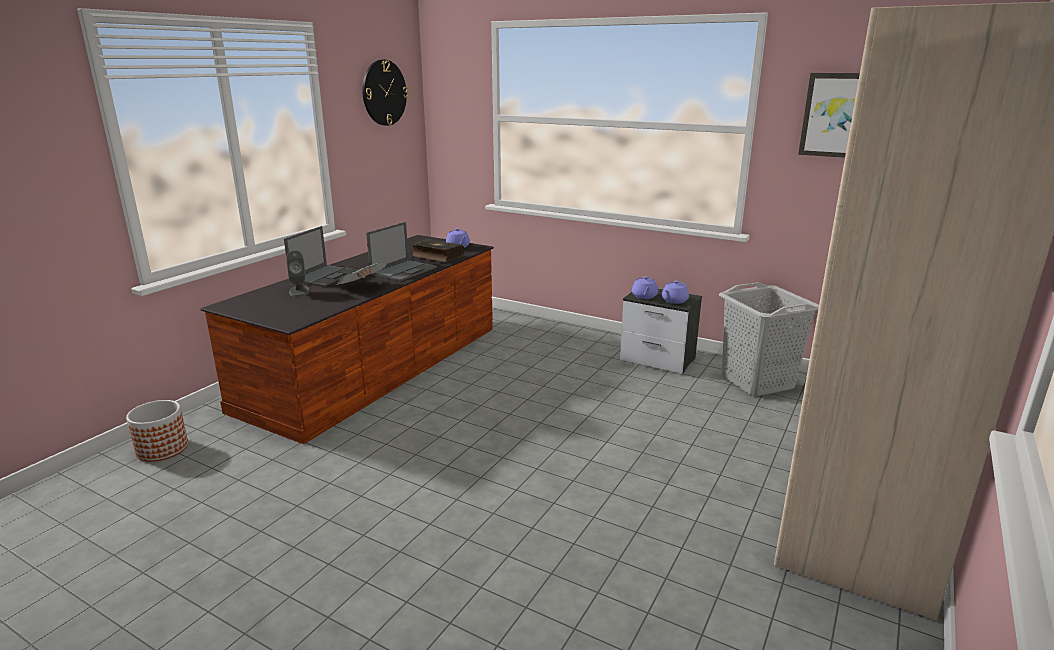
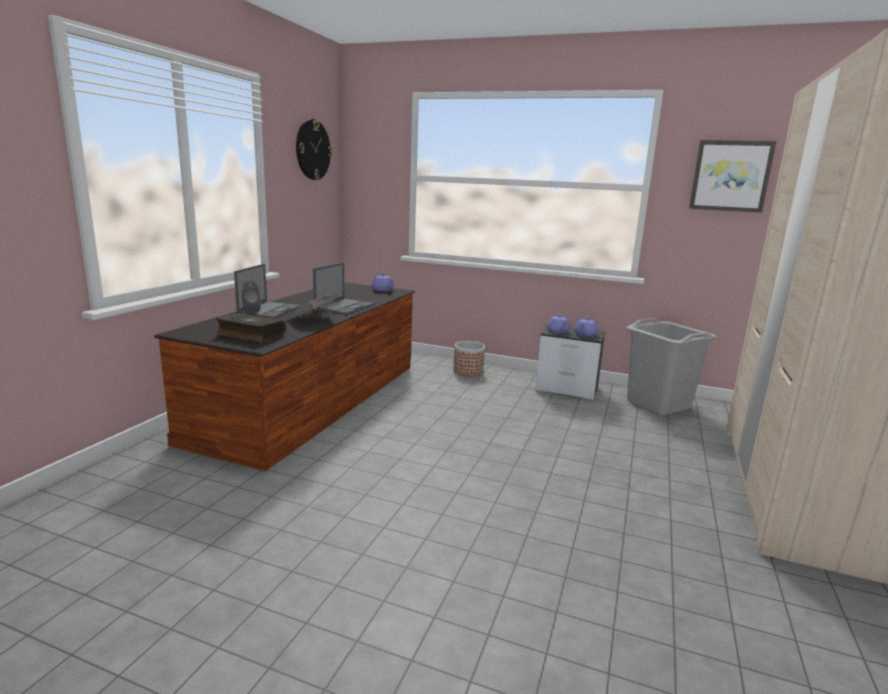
camera: 10 degrees left, 5 degrees down
(163, 449) = (112, 482): planter -> planter (468, 371)
(437, 257) = (368, 297): book -> book (250, 335)

